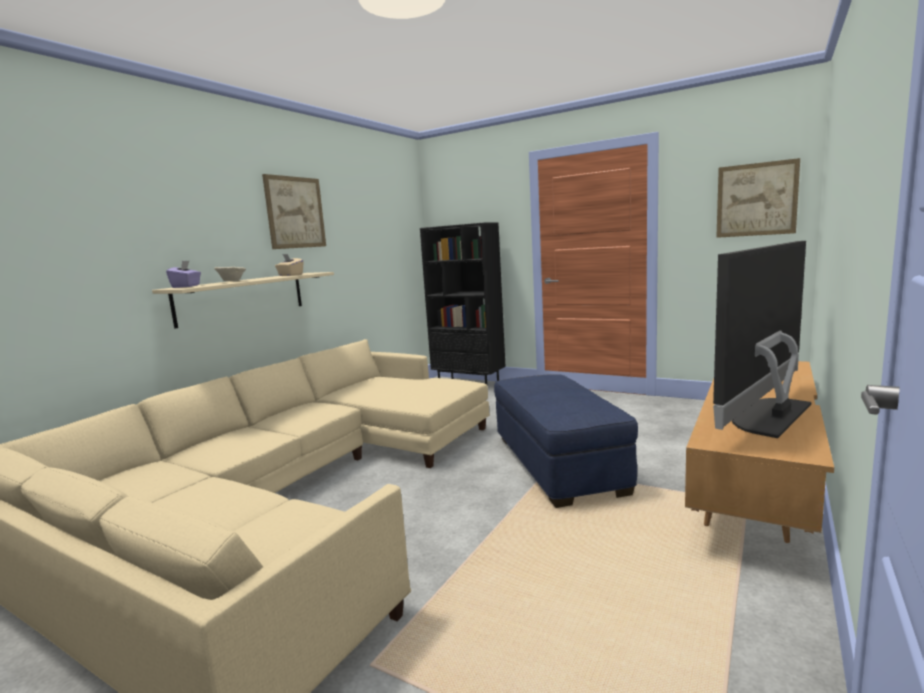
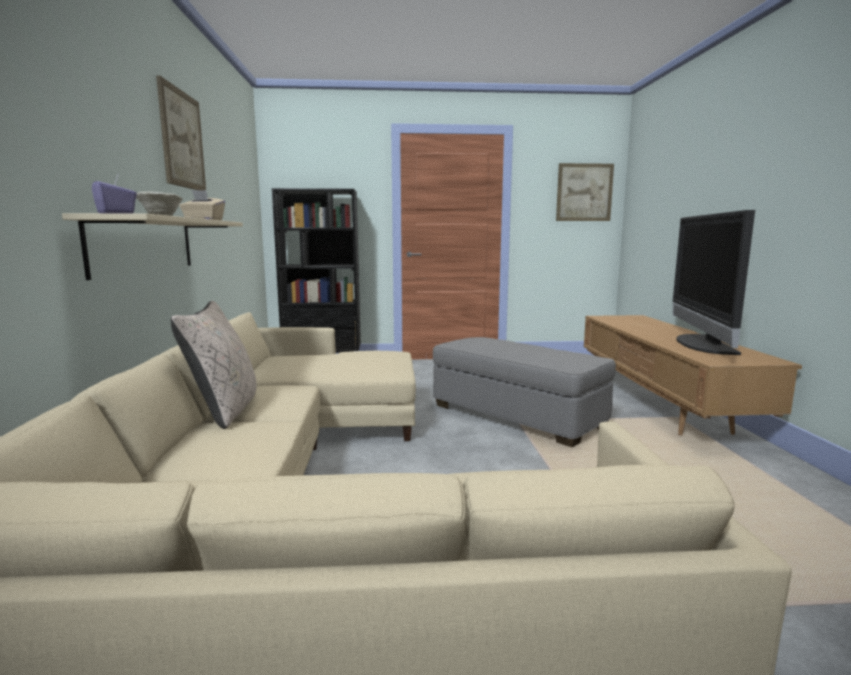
camera: 35 degrees left, 0 degrees up
(268, 420) = (225, 410): none -> beige pillow
(558, 463) = (516, 415): blue ottoman -> grey ottoman

